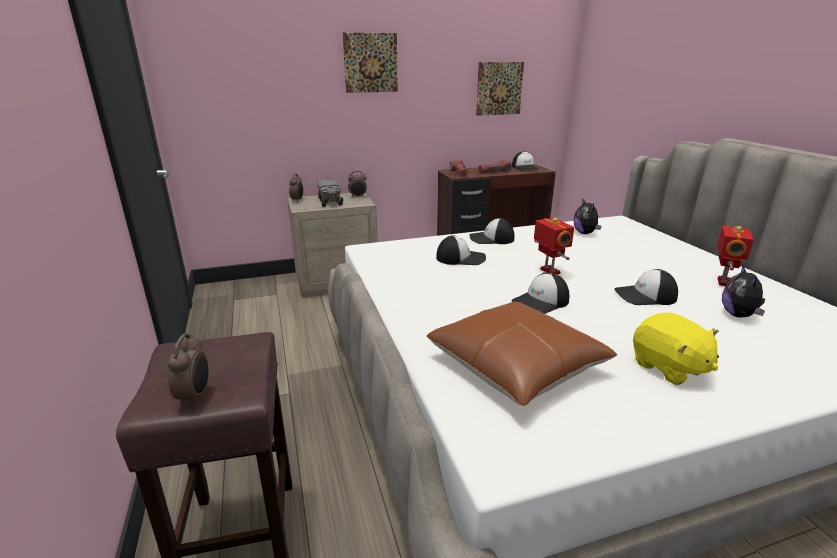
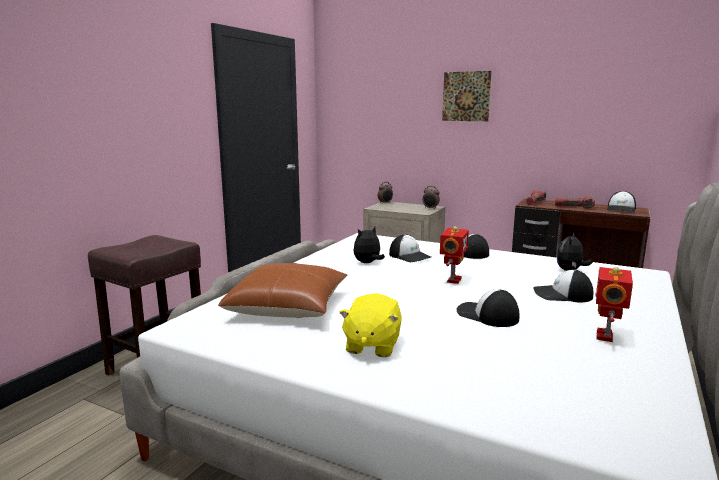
camera: 45 degrees right, 10 degrees down
(196, 396) = (123, 250): alarm clock -> none
(330, 201) = (404, 207): toy truck -> none
(499, 88) = (602, 122): picture -> none
(541, 302) = (393, 290): cap -> cap (562, 295)
(723, 282) = (606, 336): toy robot -> toy robot turned 135 degrees clockwise
(739, 315) = (538, 354): plush toy -> plush toy (368, 263)

